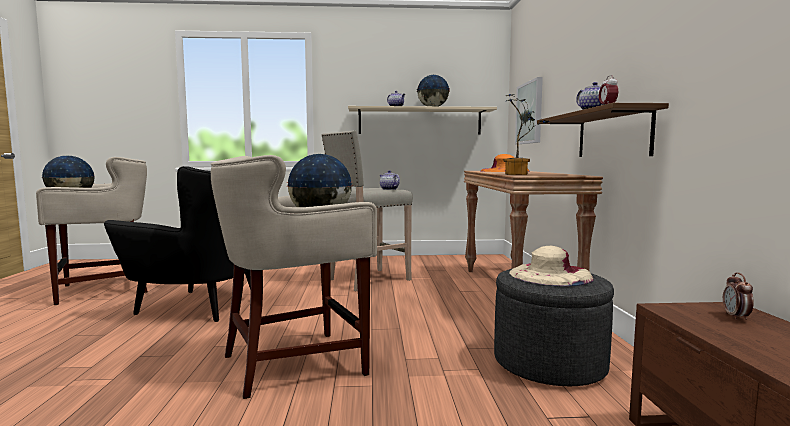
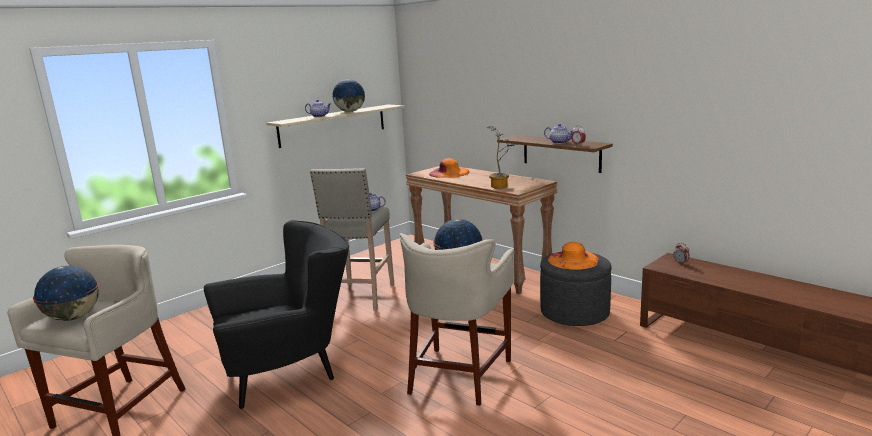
camera: 40 degrees left, 10 degrees up
(530, 113) = (445, 114): picture -> none
(550, 274) = (573, 260): beige hat -> orange hat

